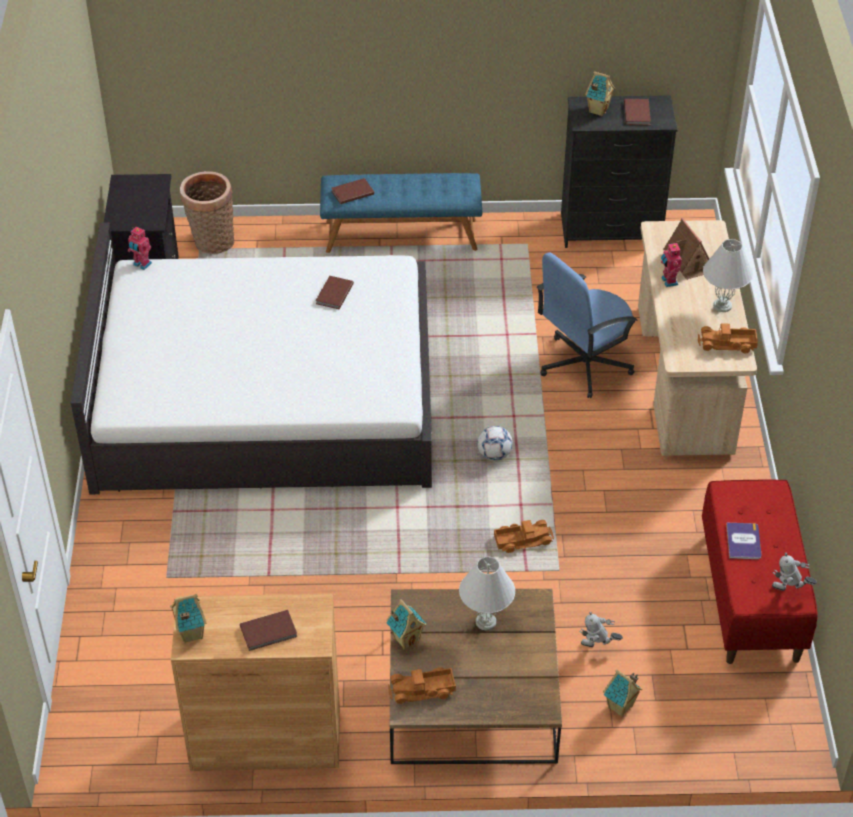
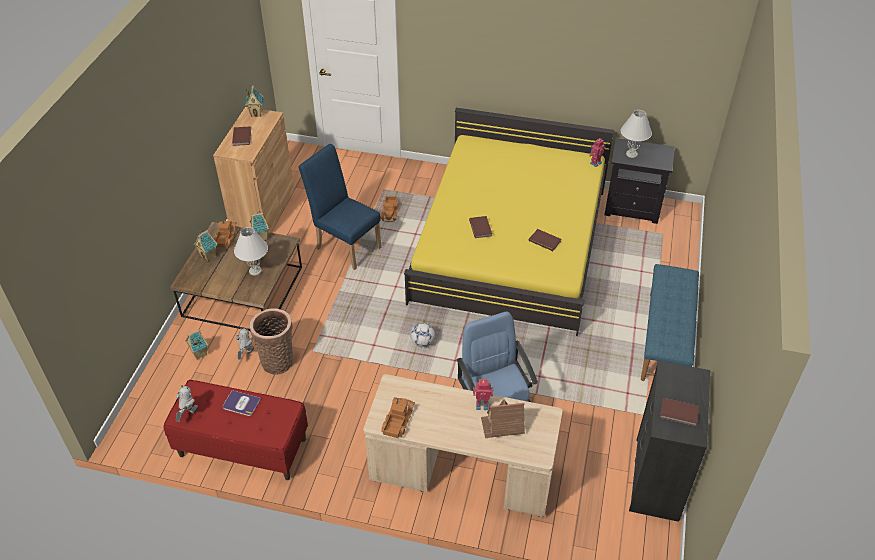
camera: 105 degrees right, 0 degrees up
(211, 242) = (670, 240): basket -> basket (277, 360)
(264, 397) = (511, 244): white bed -> yellow bed
(323, 592) = (345, 245): none -> blue chair
(351, 192) = (671, 279): brown book -> brown book (481, 227)
(522, 540) = (345, 340): toy truck -> toy truck (390, 212)
(598, 110) = (686, 385): toy house -> toy house (209, 256)
(722, 305) = (443, 431): white table lamp -> white table lamp (632, 154)

